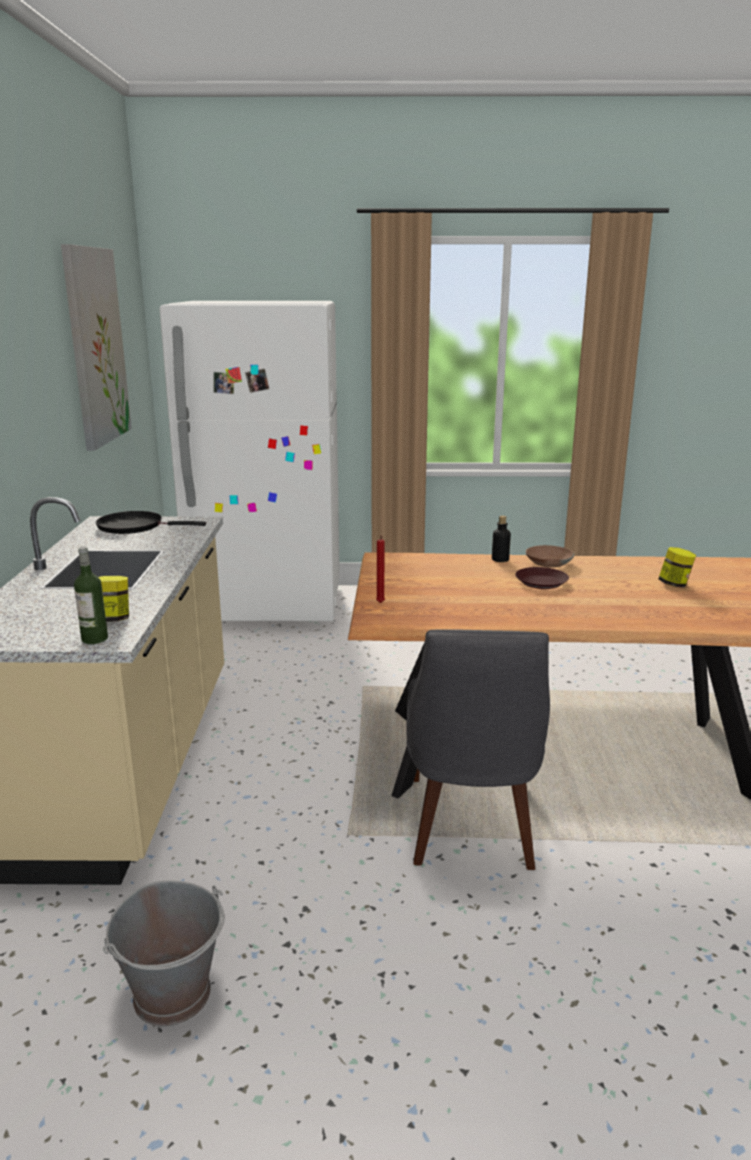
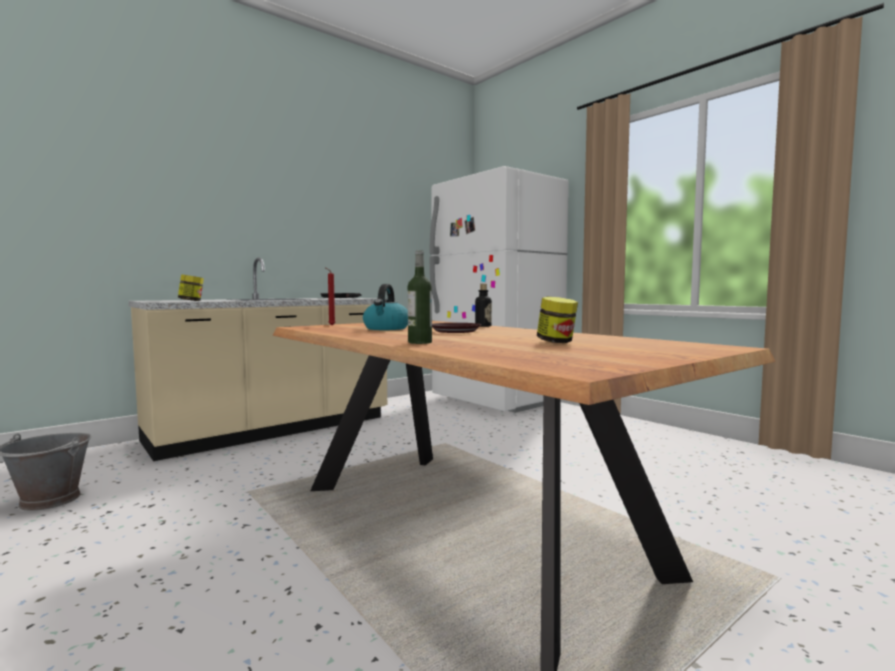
camera: 50 degrees right, 15 degrees down
(94, 639) = (159, 301): bottle -> bottle (420, 342)
(96, 346) = (390, 209): picture -> none
(468, 594) = (386, 328): none -> kettle
(470, 826) = (298, 523): grey chair -> none
(547, 563) = (509, 329): brown bowl -> none

